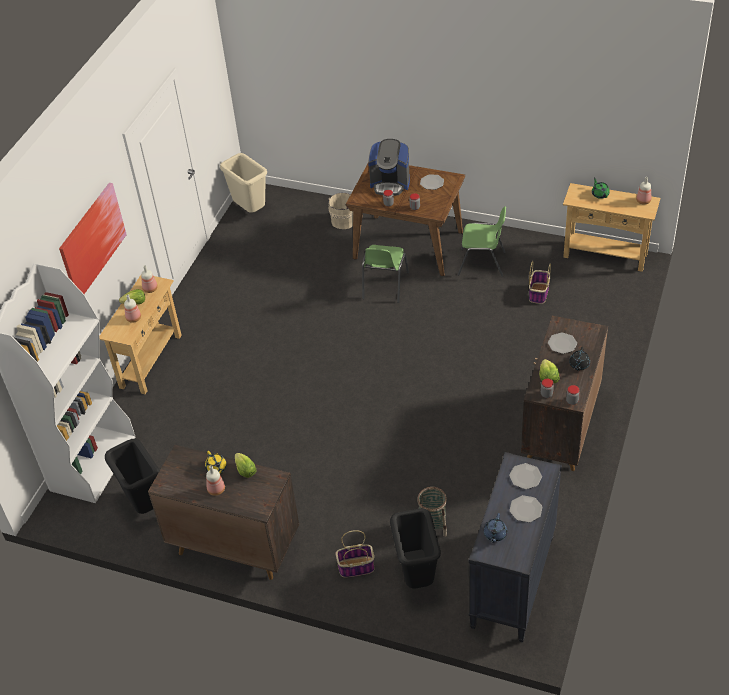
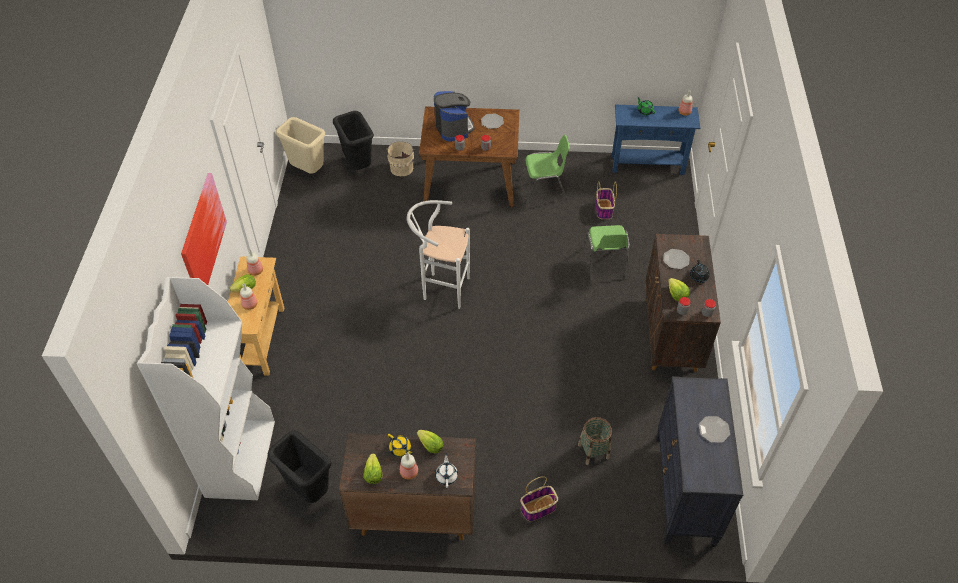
camera: 20 degrees left, 5 degrees up
(183, 484) = (373, 474): none -> lettuce
(250, 500) = (447, 476): none -> white teapot
(339, 343) = (441, 289): none -> white stool
(384, 286) = (463, 225): green chair -> green chair (604, 264)
(390, 183) = (453, 128): coffee machine -> coffee machine turned 105 degrees counterclockwise
(417, 577) = (598, 505): black trash can -> black trash can (358, 166)
(495, 534) = (696, 461): blue teapot -> none
(525, 477) = (700, 397): plate -> none
(605, 255) = (647, 165): beige console table -> blue console table

